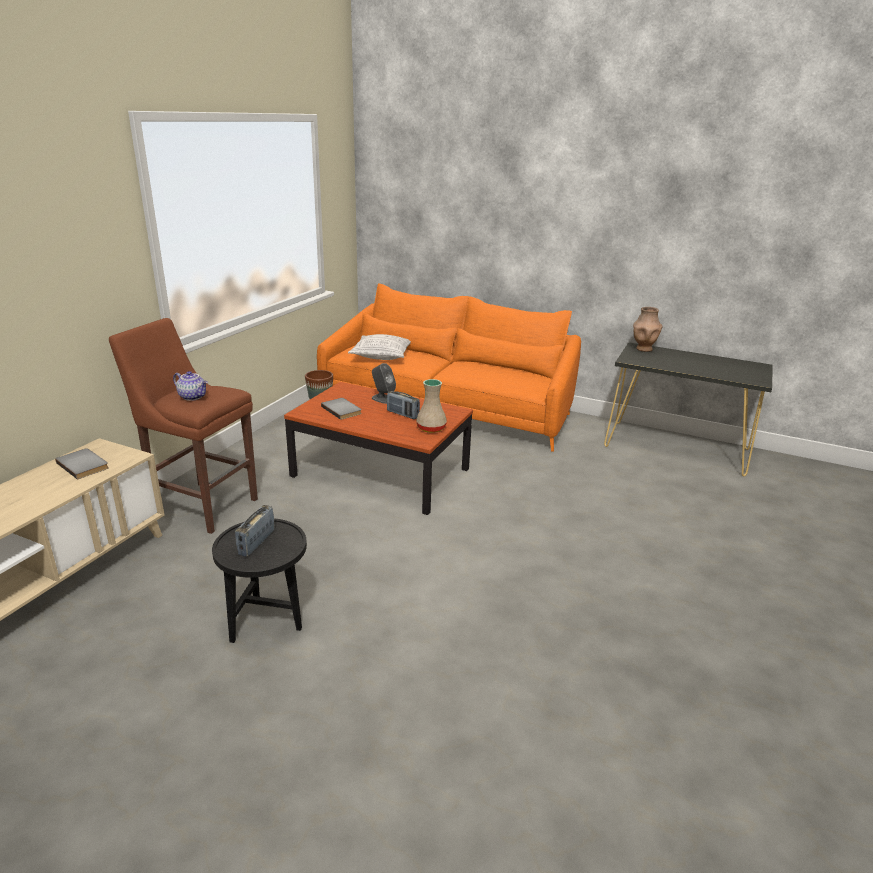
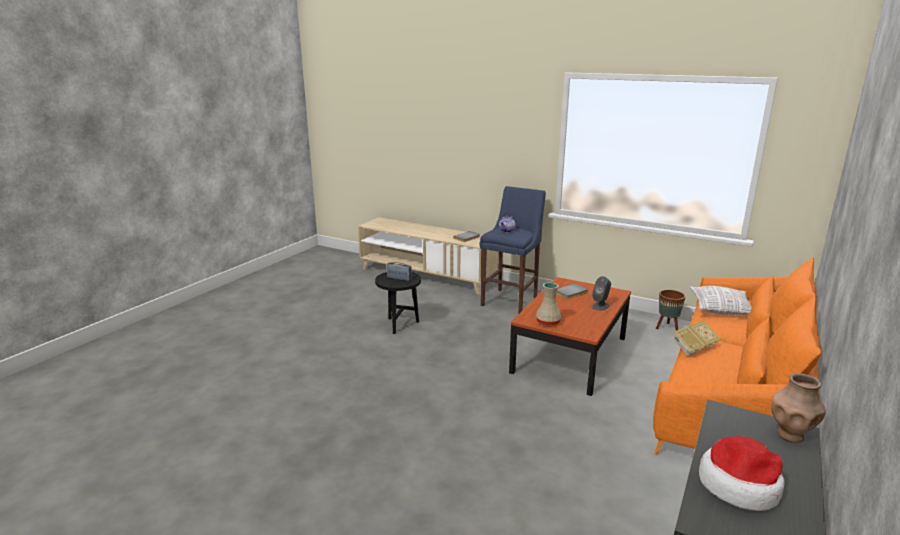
camera: 95 degrees right, 5 degrees down
(202, 505) = (511, 300): brown stool -> blue stool
(402, 414) = (571, 313): radio -> none
(466, 376) = (694, 347): none -> book
(711, 368) = (739, 485): none -> hat

